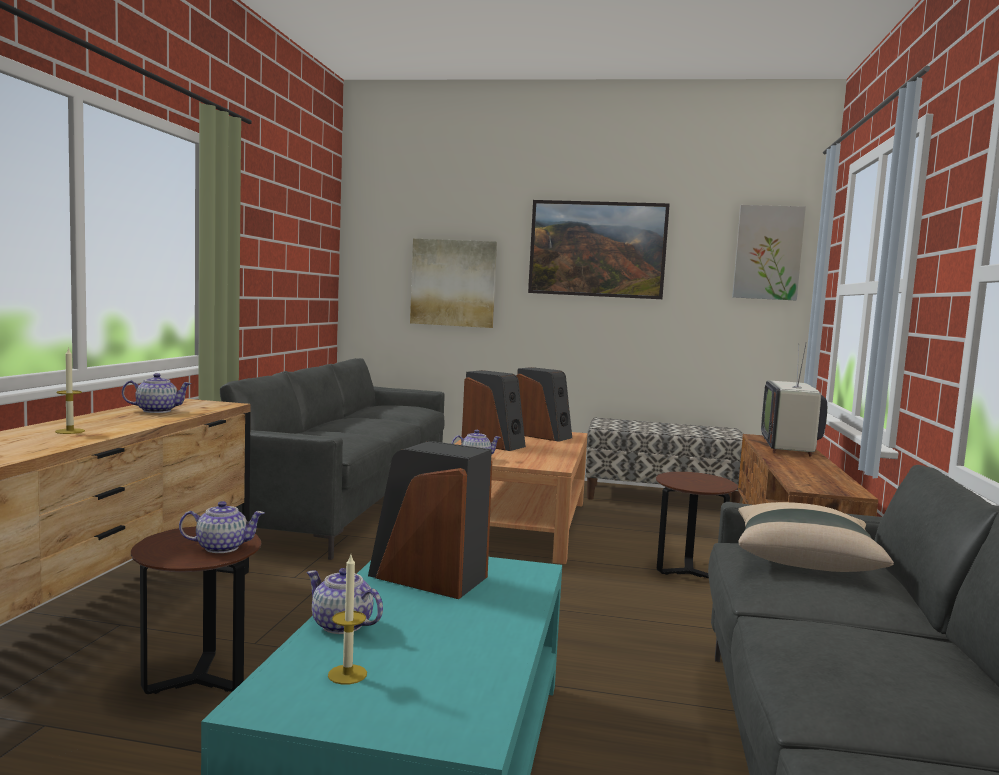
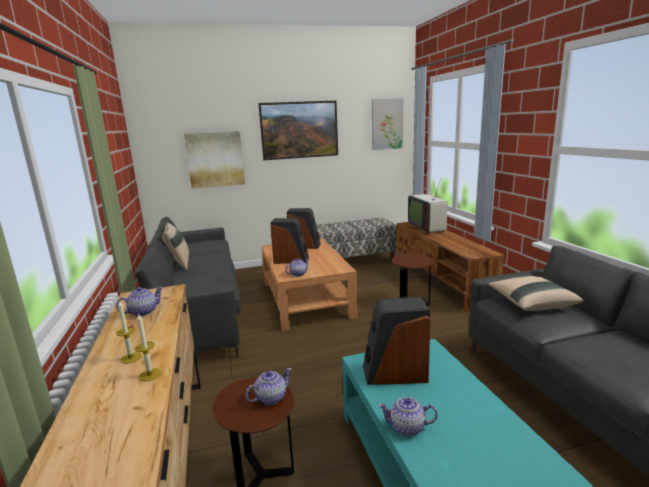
camera: 25 degrees left, 10 degrees up
(333, 419) = (179, 264): none -> beige pillow
(347, 674) = (459, 461): candle -> candle (150, 375)

